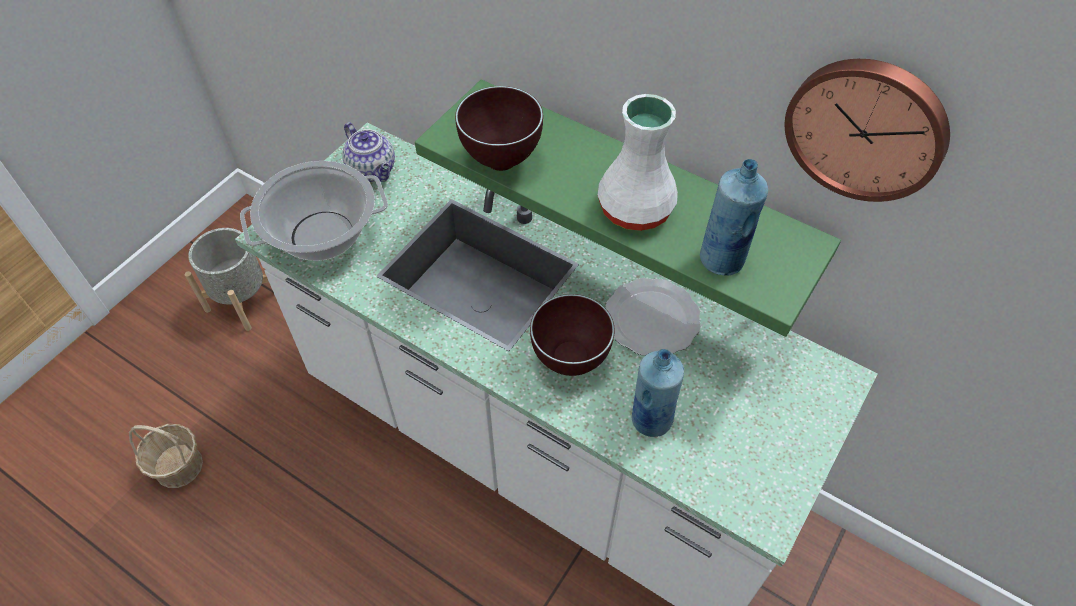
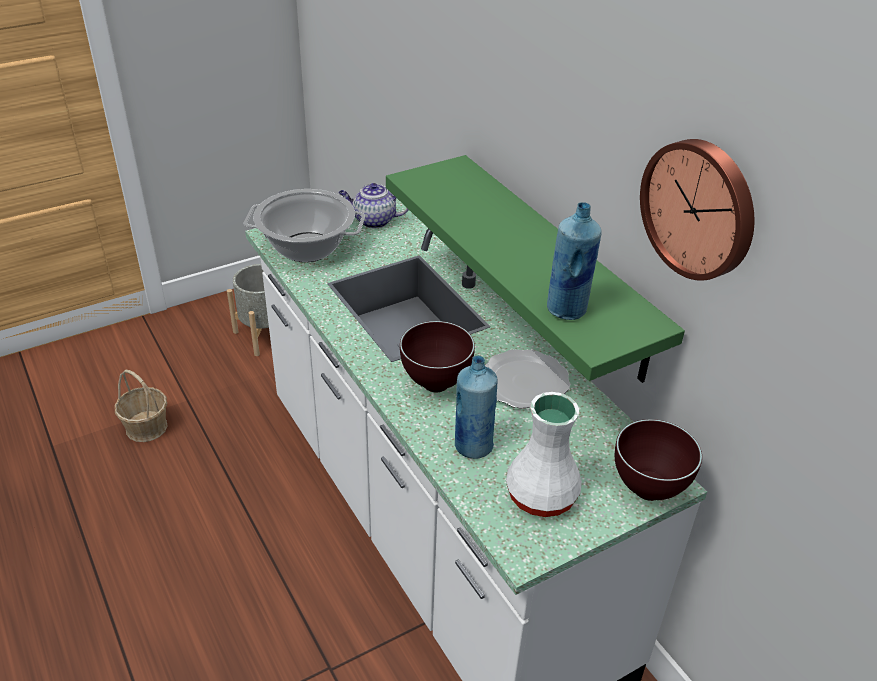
camera: 25 degrees right, 15 degrees down
(373, 171) = (373, 221): teapot -> teapot turned 105 degrees clockwise
(503, 160) = (442, 203): brown bowl -> brown bowl (650, 490)
(635, 210) = (520, 260): white vase -> white vase (540, 497)

